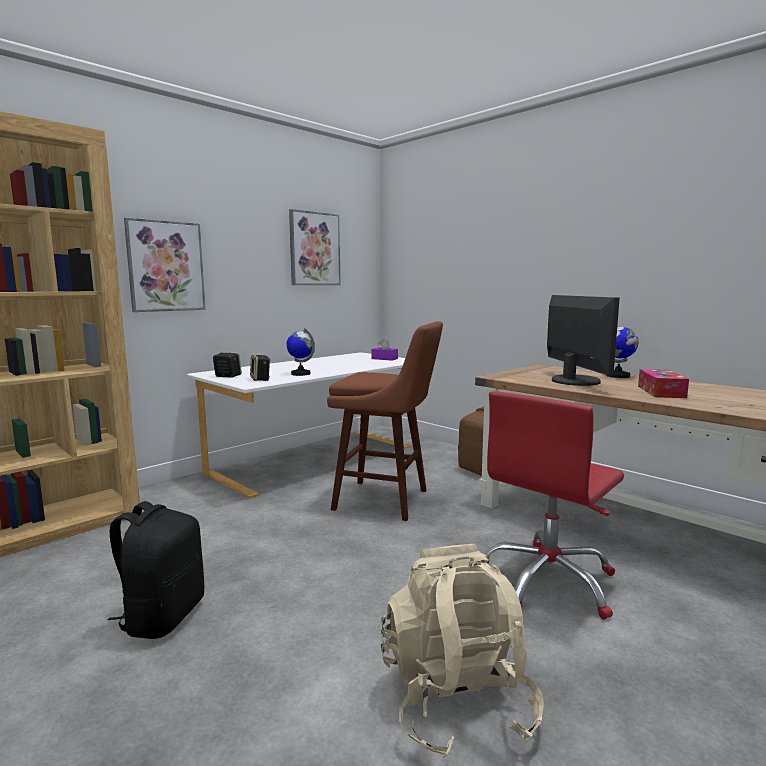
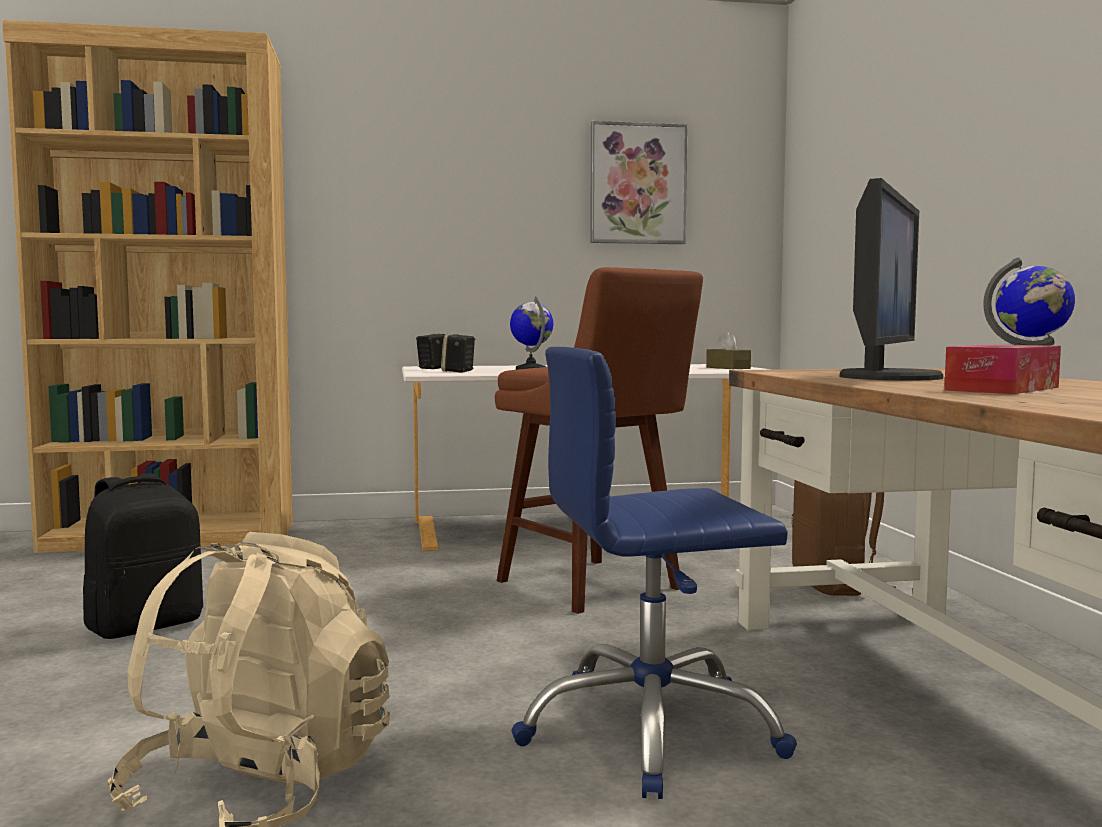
camera: 35 degrees right, 5 degrees down
(165, 266) = (384, 213): picture -> none
(384, 359) = (728, 368): purple tissue box -> brown tissue box
(548, 581) = (650, 731): red office chair -> blue office chair

